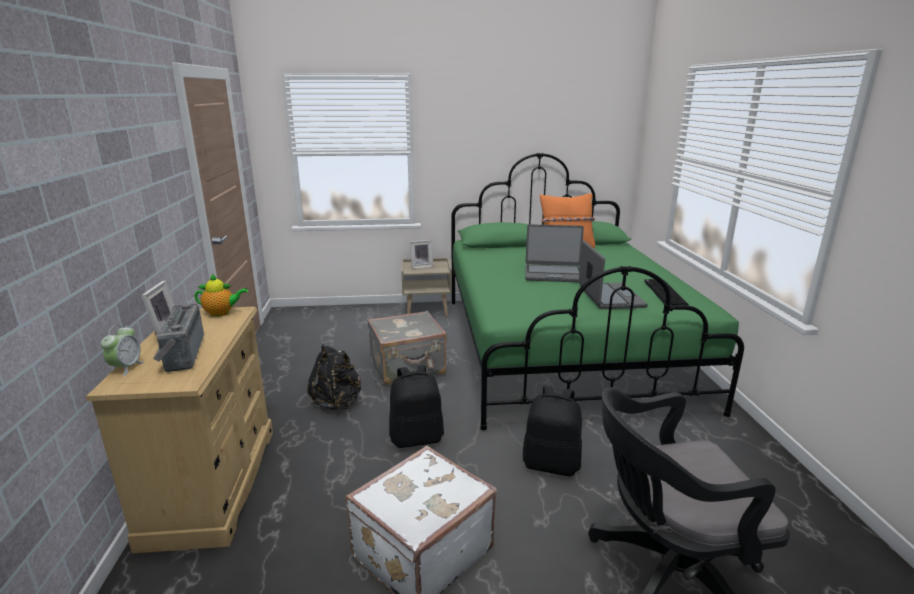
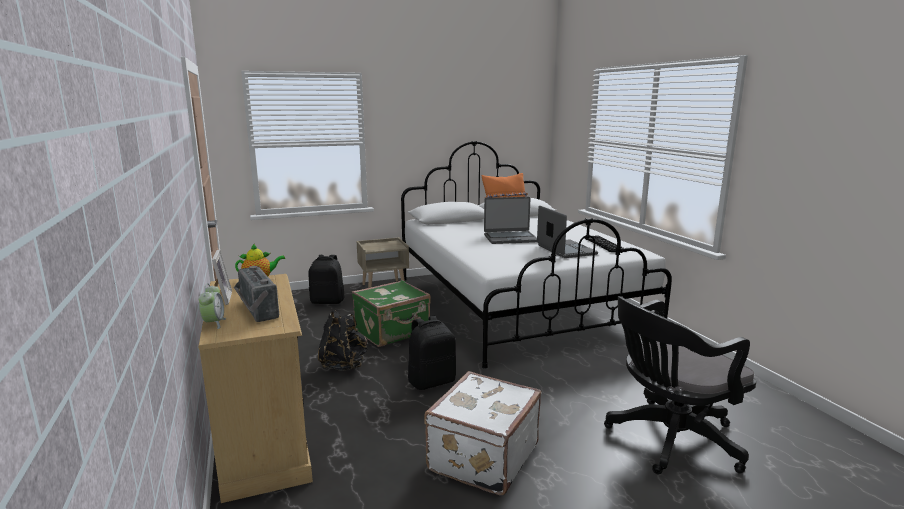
camera: 15 degrees left, 5 degrees down
(408, 368) = (393, 332): grey suitcase -> green suitcase
(421, 266) = (378, 246): picture frame -> none
(551, 464) = (551, 384): black backpack -> black backpack (328, 301)
(562, 348) = (516, 304): green bed -> white bed

